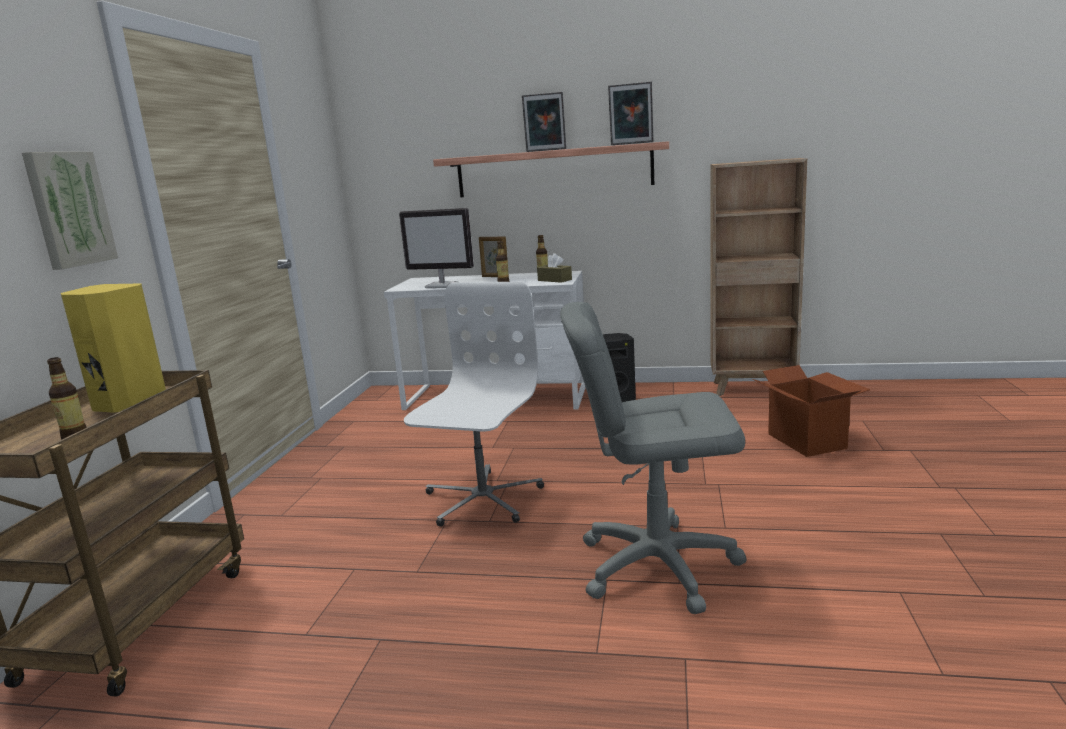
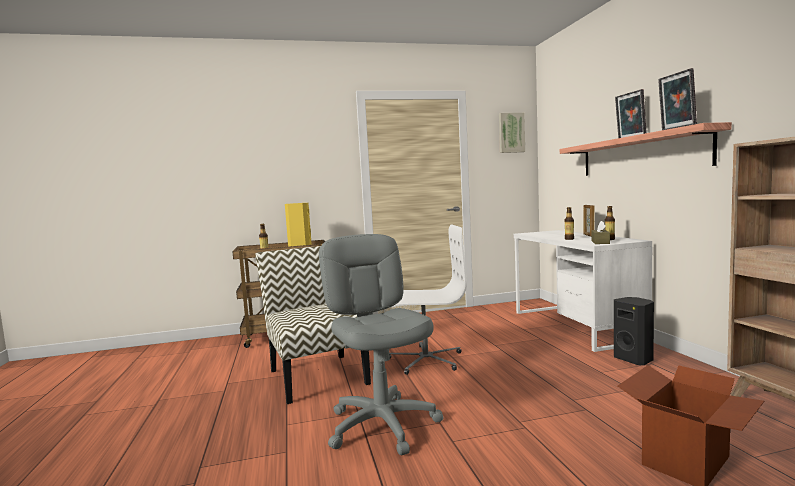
camera: 65 degrees right, 10 degrees down
(68, 209) = (319, 174): picture -> picture (511, 133)
(431, 603) = (317, 376): none -> chair
(442, 285) = (543, 235): monitor -> none

